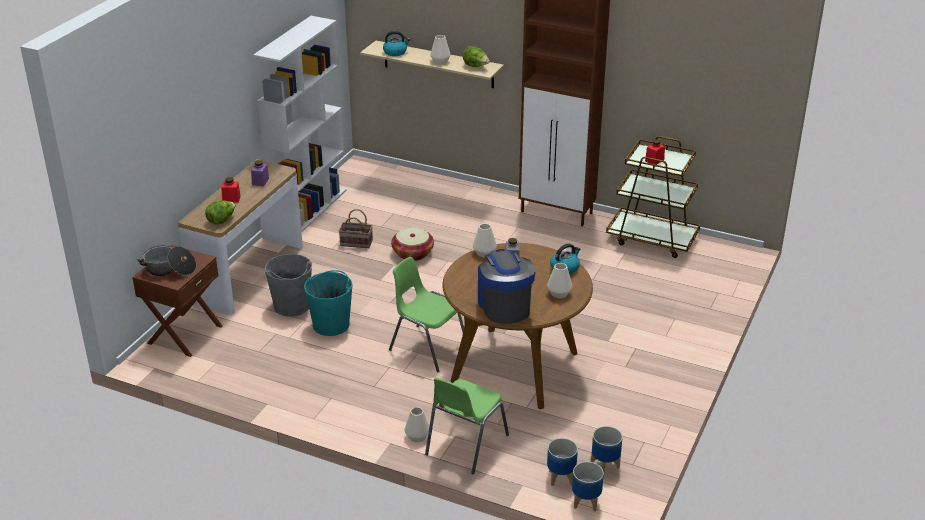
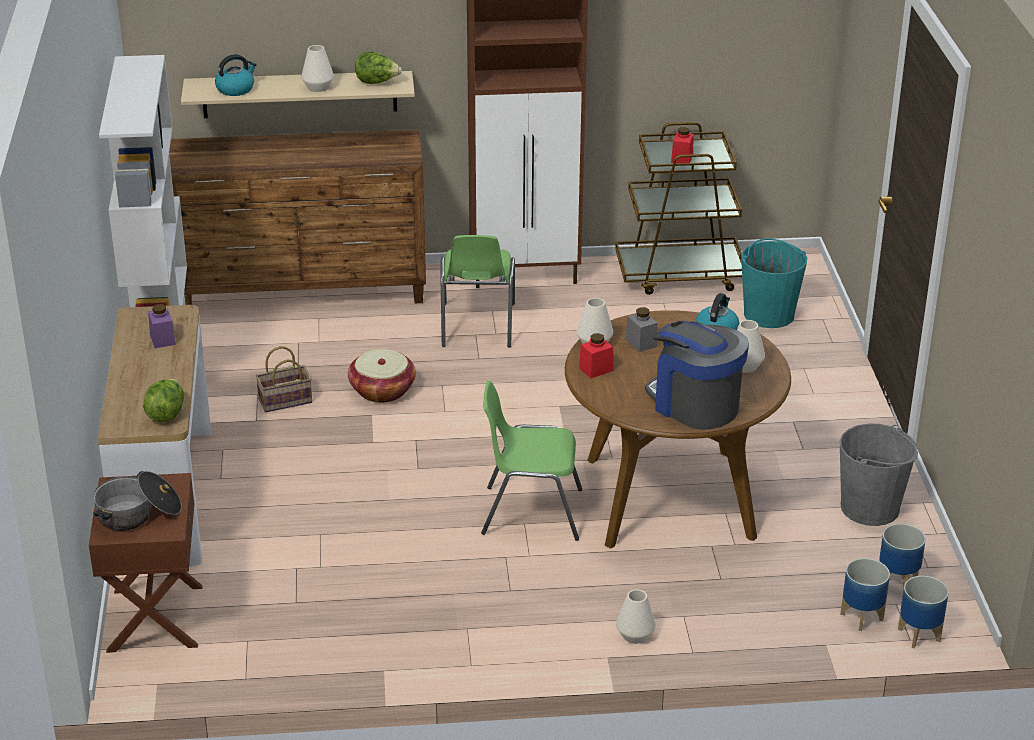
camera: 30 degrees left, 0 degrees up
(231, 199) = (145, 378): red jar -> red jar (596, 369)
(292, 306) = (279, 521): grey bucket -> grey bucket (870, 508)
(331, 324) = (364, 527): turquoise bucket -> turquoise bucket (769, 314)
(424, 186) = (304, 291): none -> brown dresser
(465, 445) = (706, 622): green chair -> green chair (477, 326)

